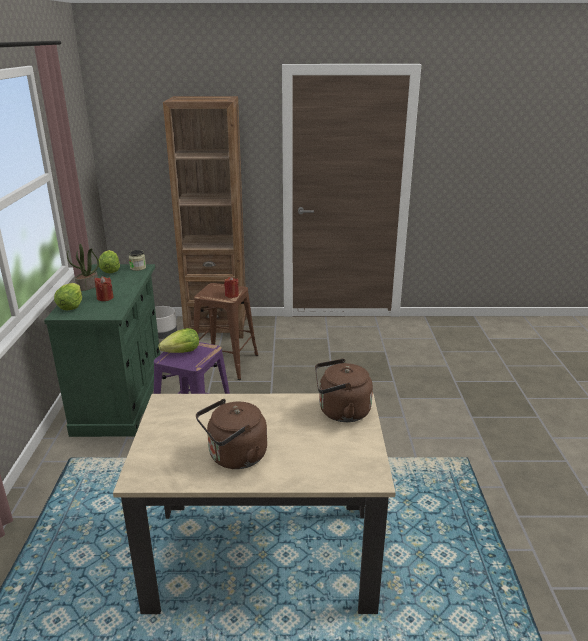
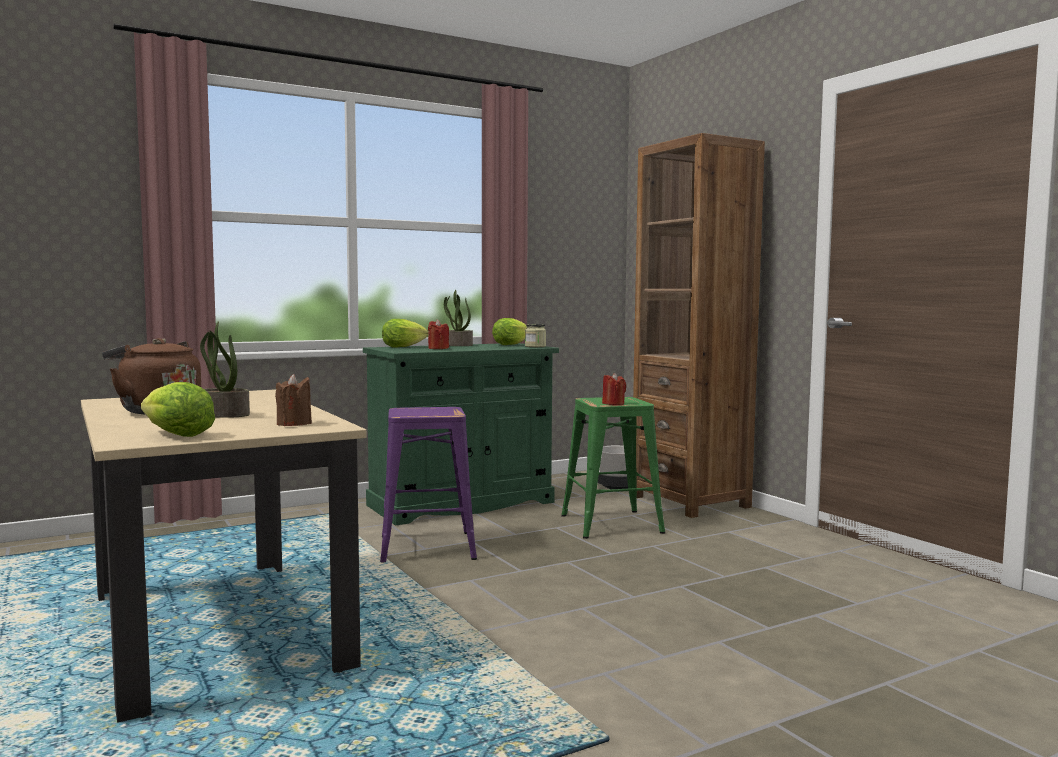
camera: 60 degrees right, 20 degrees down
(182, 352) = (426, 410): lettuce -> lettuce (177, 435)
(226, 363) = (612, 524): brown stool -> green stool
(280, 432) = (223, 415): none -> potted plant
(341, 412) = (294, 424): brown kettle -> brown candle

